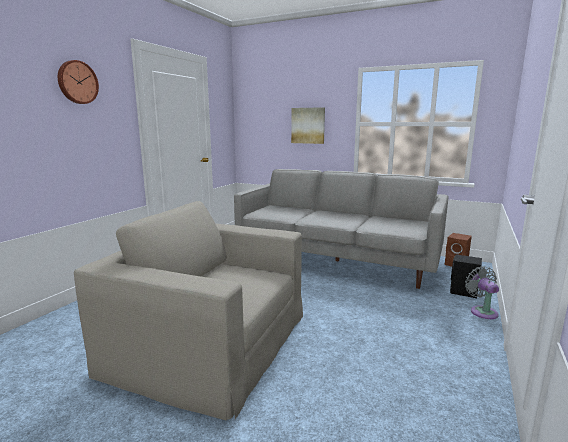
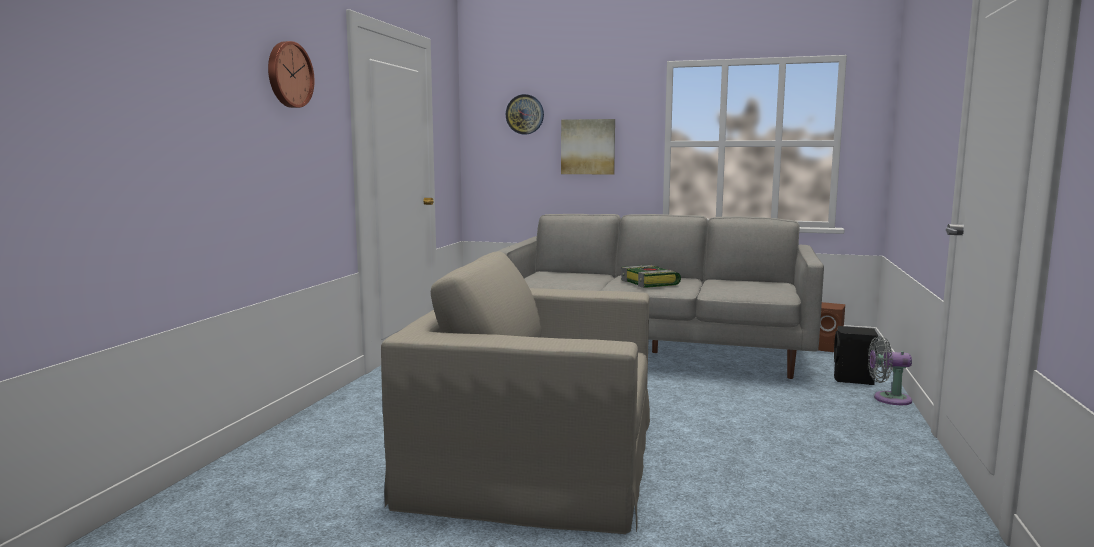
camera: 10 degrees left, 5 degrees down
(270, 104) = (525, 114): none -> wall clock
(331, 218) = (650, 283): none -> book
(482, 311) = (888, 399): grey fan -> grey fan turned 60 degrees counterclockwise

